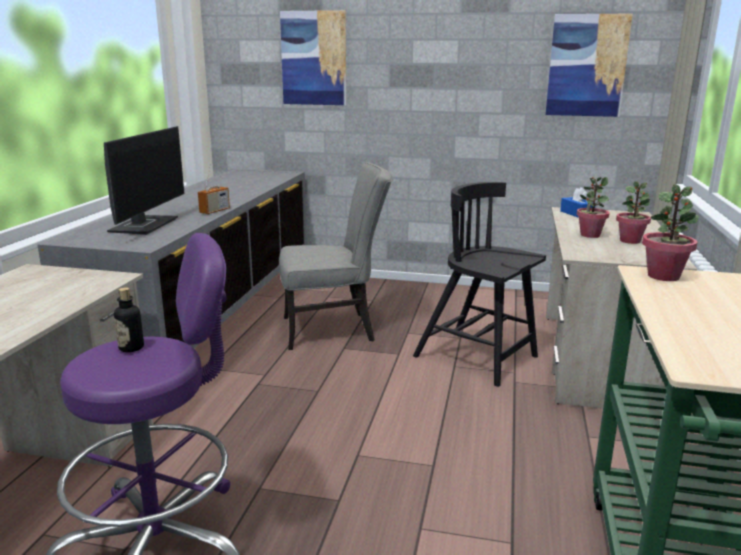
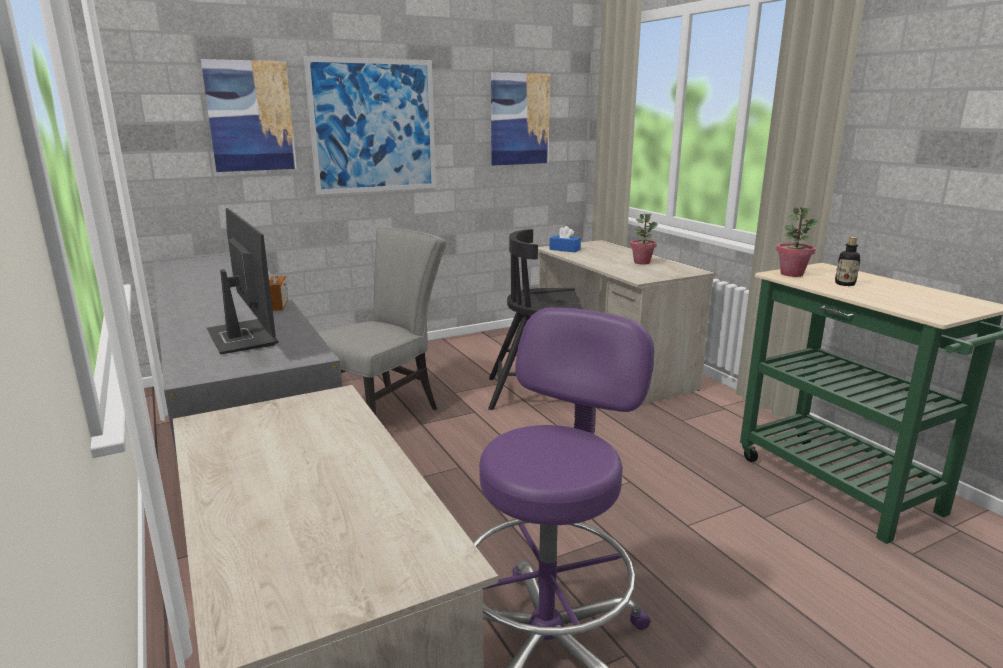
camera: 40 degrees left, 0 degrees up
(131, 348) = (522, 445): bottle -> bottle (844, 284)
(420, 69) = (374, 126): none -> picture
(589, 235) = (610, 263): potted plant -> none

